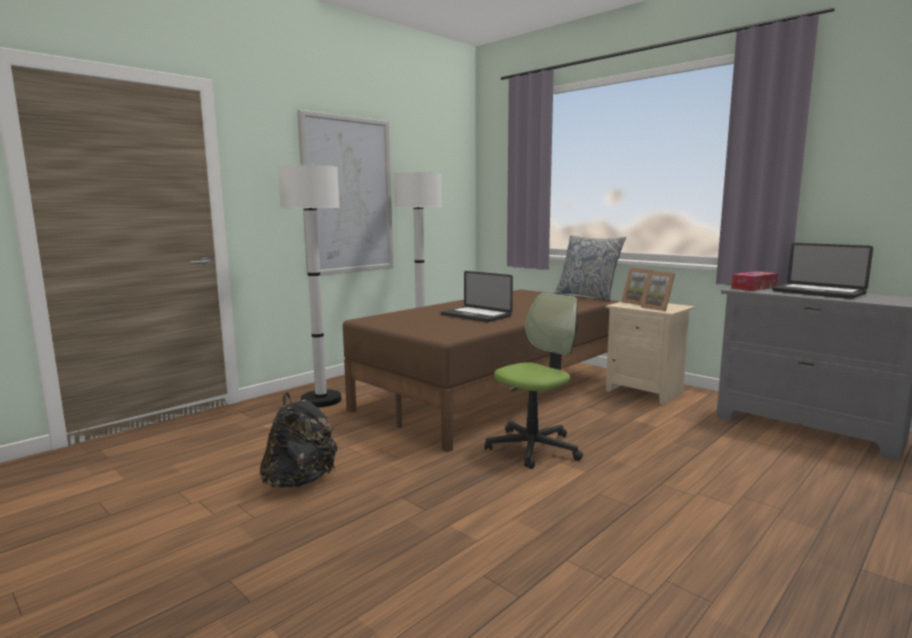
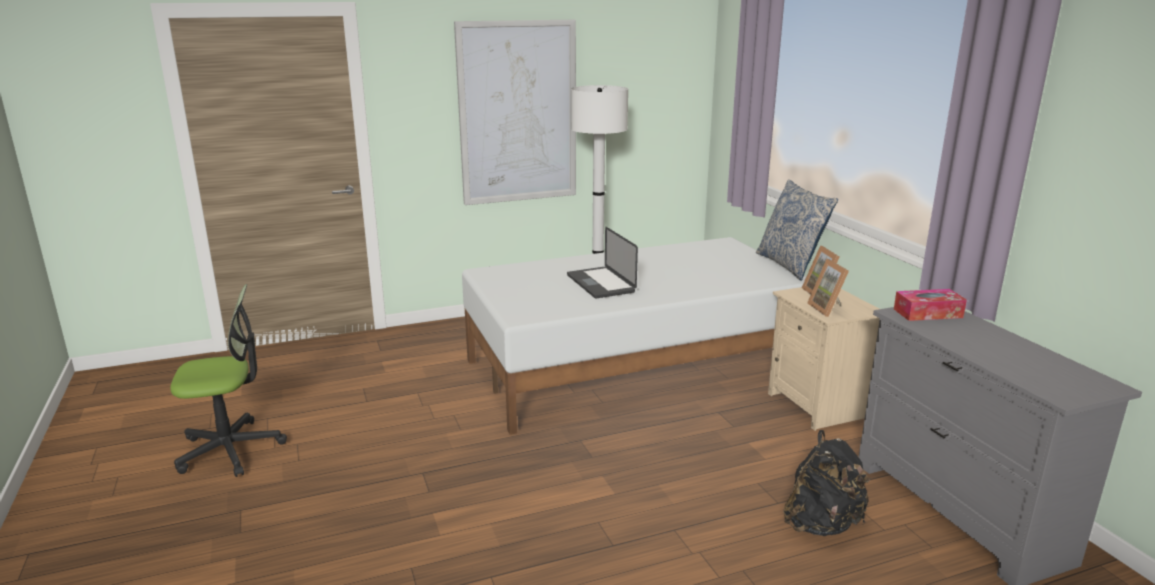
camera: 25 degrees right, 10 degrees up
(301, 480) = (360, 432): black backpack -> black backpack (821, 524)
(321, 400) = (456, 341): white floor lamp -> none
(494, 392) = (635, 368): brown bed -> white bed
(533, 448) = (596, 451): office chair -> office chair (230, 449)
(818, 292) = (993, 341): laptop -> none

